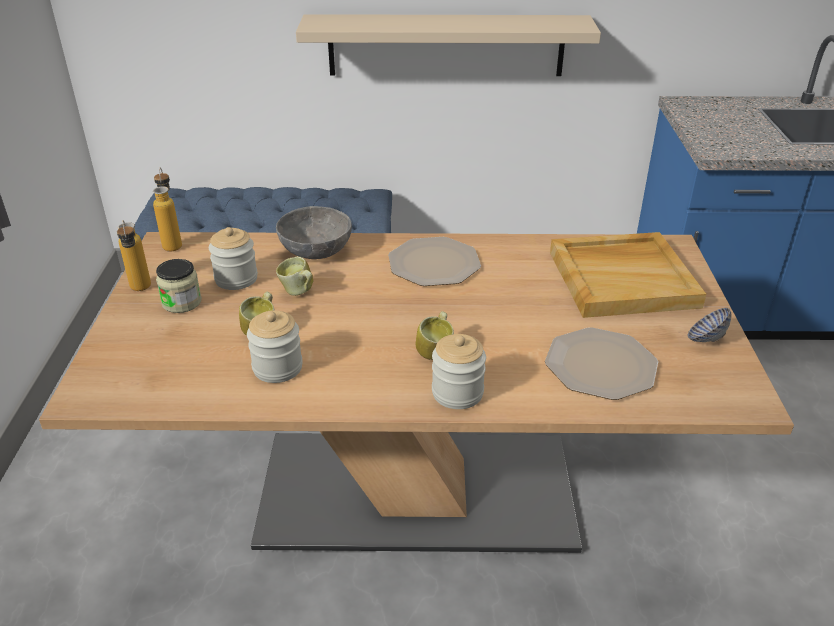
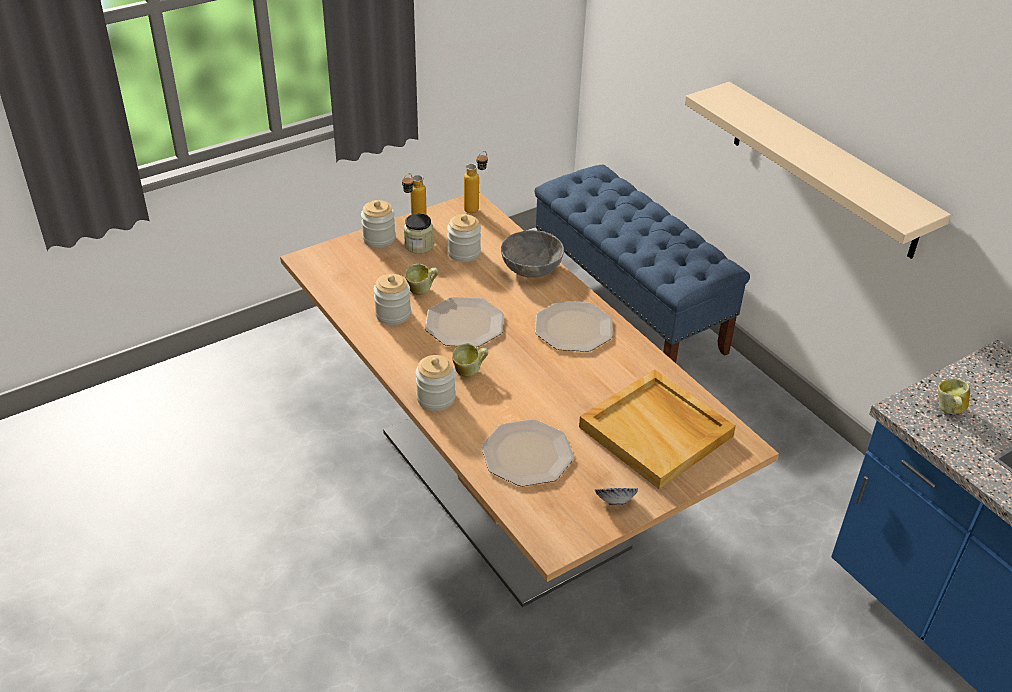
camera: 55 degrees right, 5 degrees up
(128, 324) = (379, 238): none -> jar
(298, 292) = (475, 285): mug -> mug (948, 410)
(354, 324) = (464, 324): none -> plate

